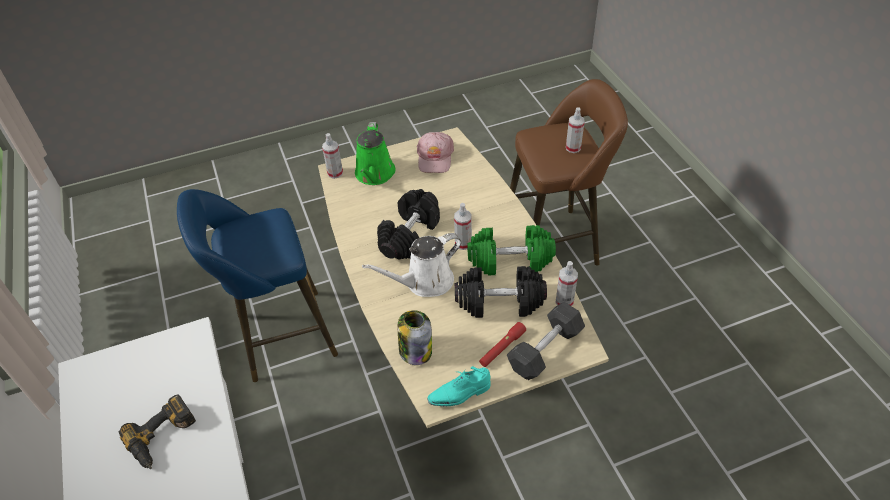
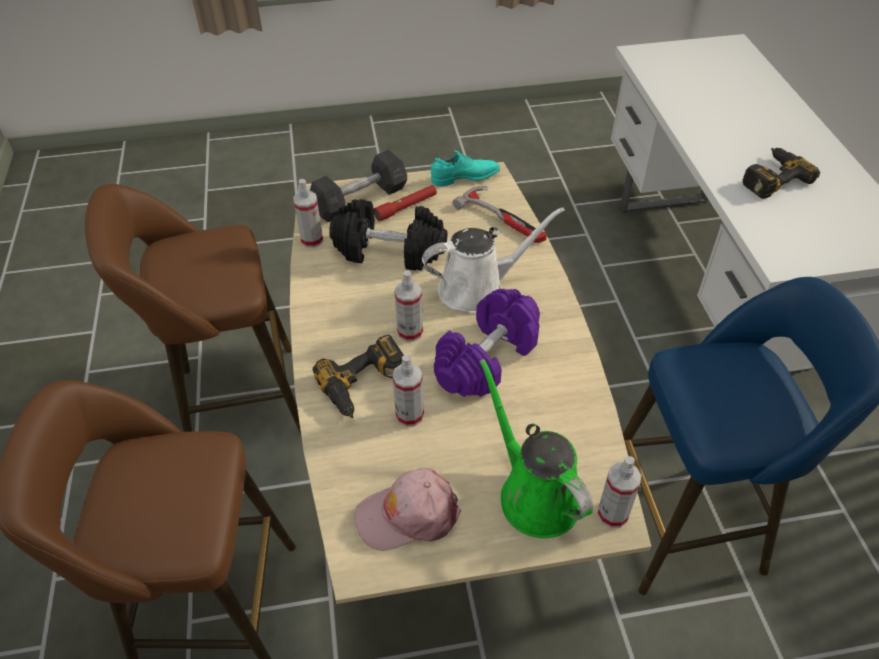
camera: 170 degrees left, 0 degrees up
(374, 175) = (534, 494): green watering can -> green watering can turned 45 degrees counterclockwise
(409, 235) = (487, 359): black dumbbell -> purple dumbbell
(415, 350) = (504, 219): jar -> hammer
(435, 157) = (408, 514): pink cap -> pink cap turned 120 degrees counterclockwise
(479, 208) = (365, 386): none -> power drill
(510, 261) = (354, 297): green dumbbell -> none
(573, 148) = (138, 481): spray bottle -> spray bottle (409, 415)
(617, 358) = (233, 403): none -> brown stool

